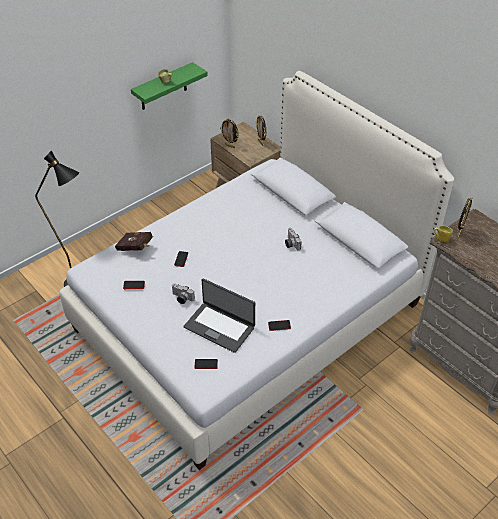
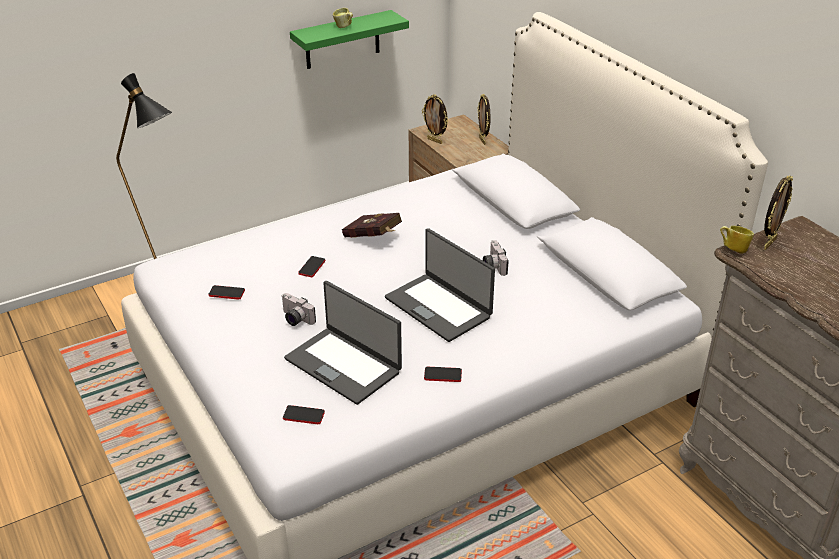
camera: 10 degrees right, 10 degrees down
(136, 249) = (248, 247): red book -> red book (373, 238)
(266, 278) = (439, 307): none -> laptop

